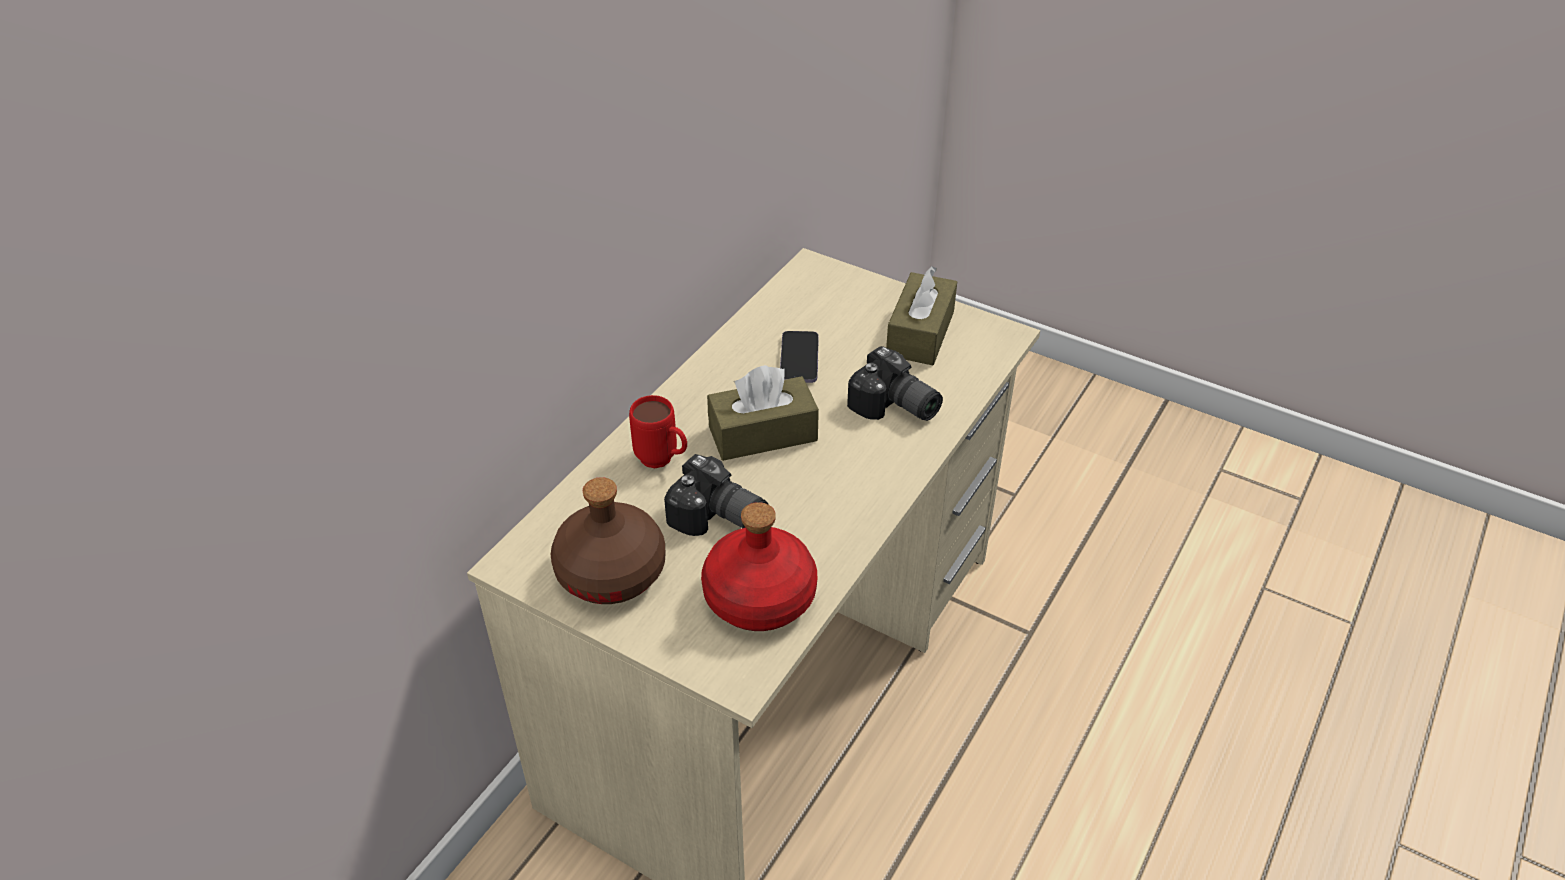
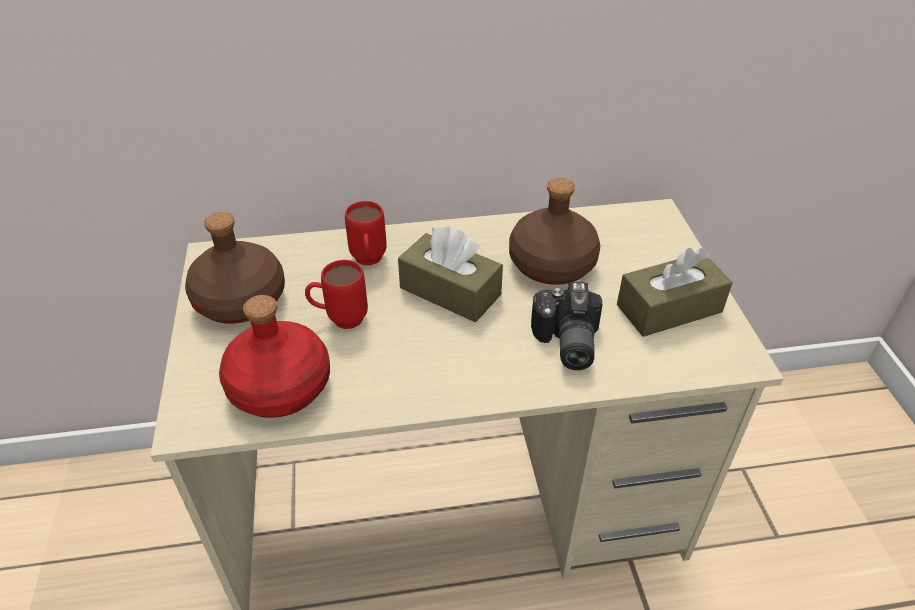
camera: 50 degrees right, 0 degrees up
(718, 519) = (339, 319): camera -> red mug
(799, 359) = (550, 264): phone -> brown bottle

